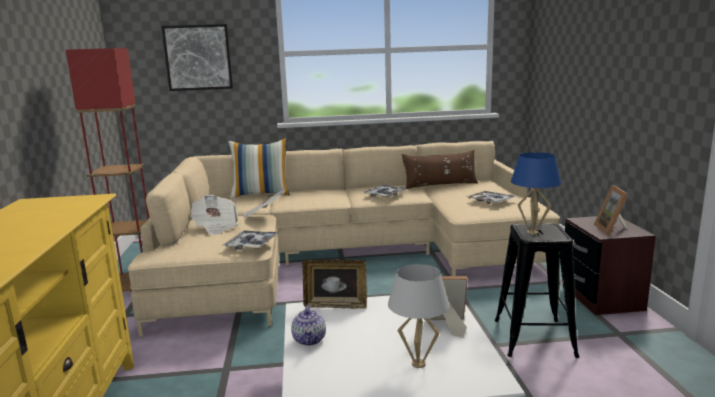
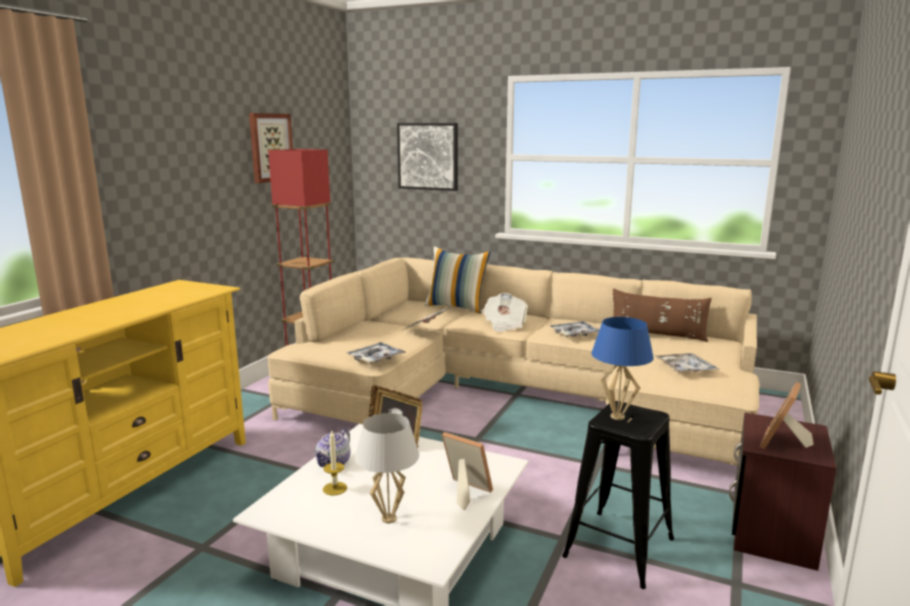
camera: 30 degrees right, 0 degrees up
(53, 49) = (270, 147): none -> picture
(216, 227) = (371, 333): newspaper -> newspaper (504, 325)
(340, 358) = (335, 488): none -> candle

